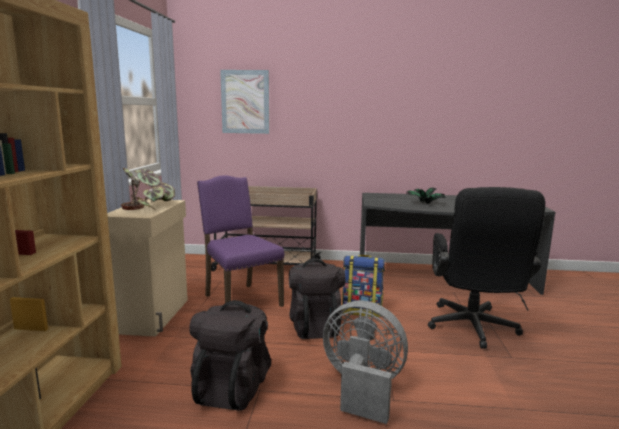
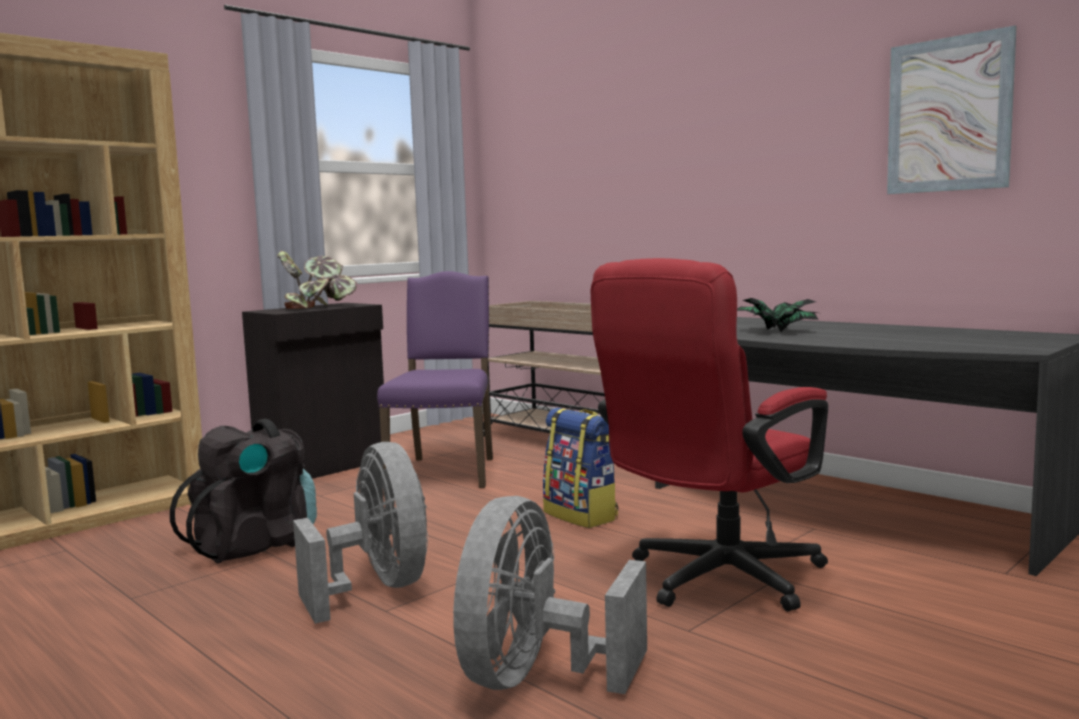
camera: 40 degrees right, 5 degrees down
(154, 315) = (325, 466): beige cabinet -> black cabinet
(245, 102) = (560, 160): picture -> picture (948, 115)
(315, 326) = (472, 516): black backpack -> none
(473, 329) = (713, 580): black office chair -> red office chair
(517, 405) = (536, 678): none -> grey fan

